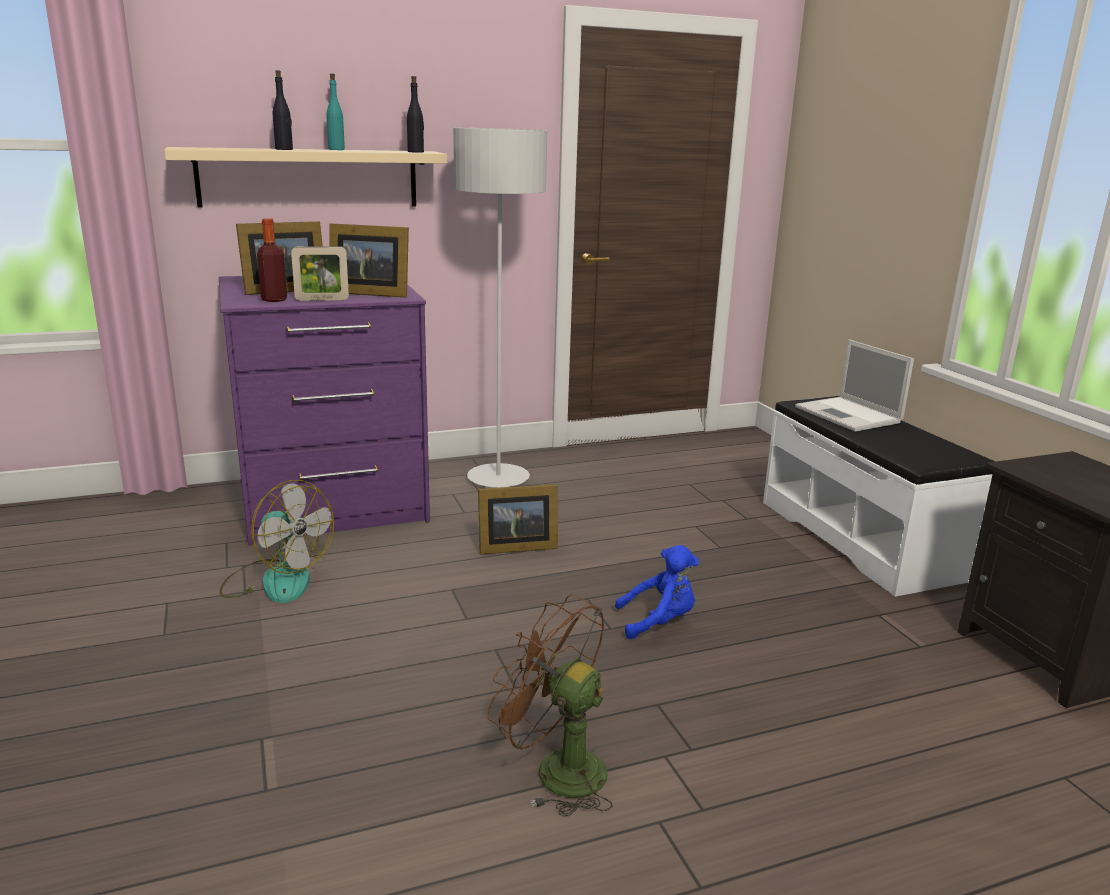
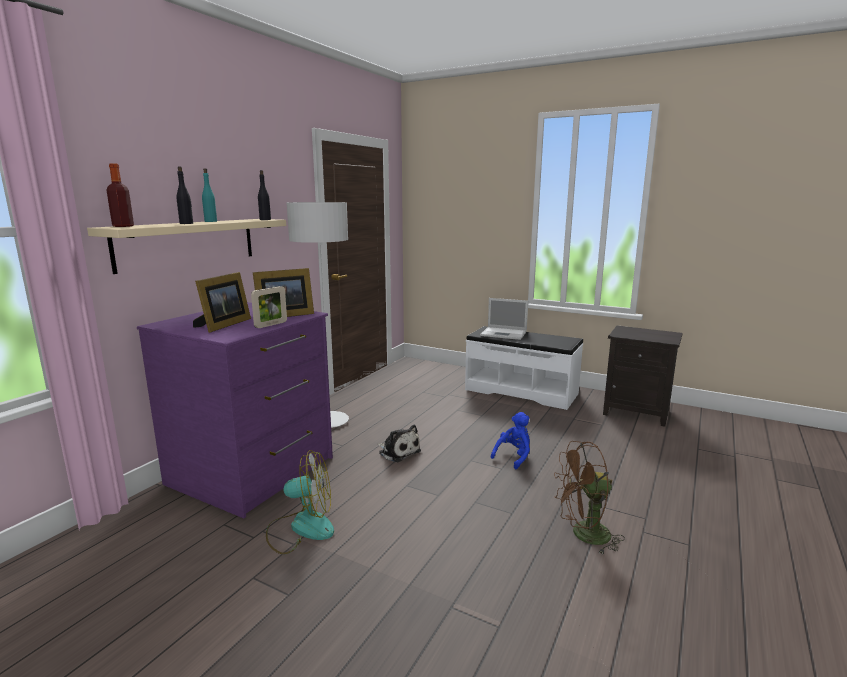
camera: 40 degrees left, 5 degrees down
(274, 300) = (241, 331): bottle -> bottle (123, 226)
(514, 547) = (398, 451): picture frame -> plush toy

